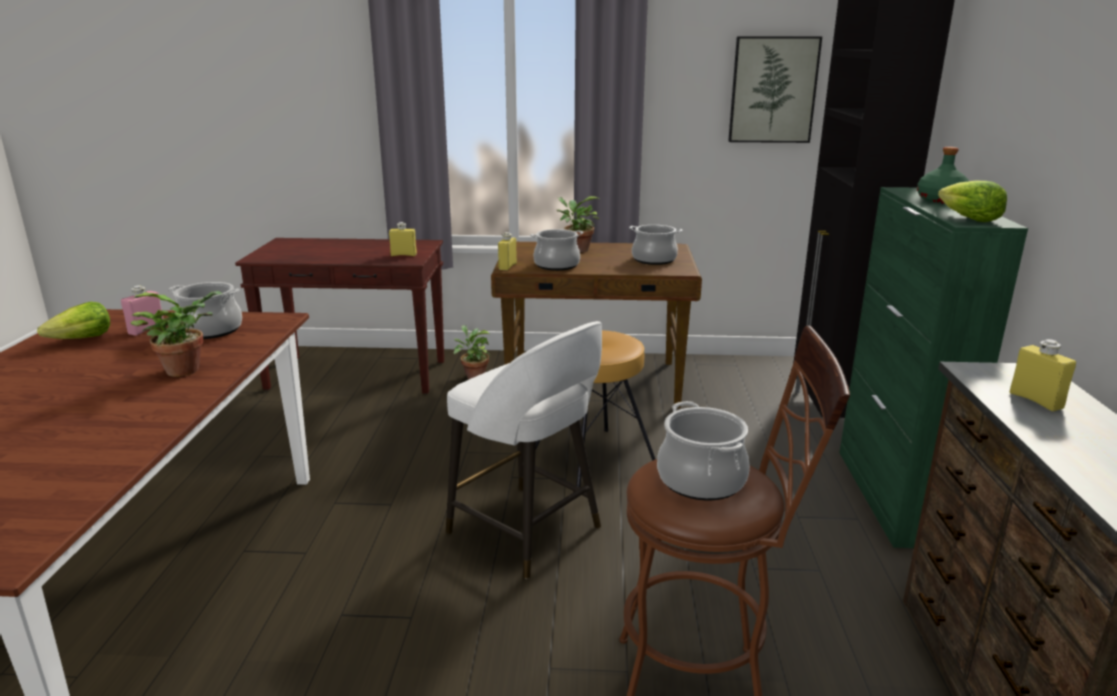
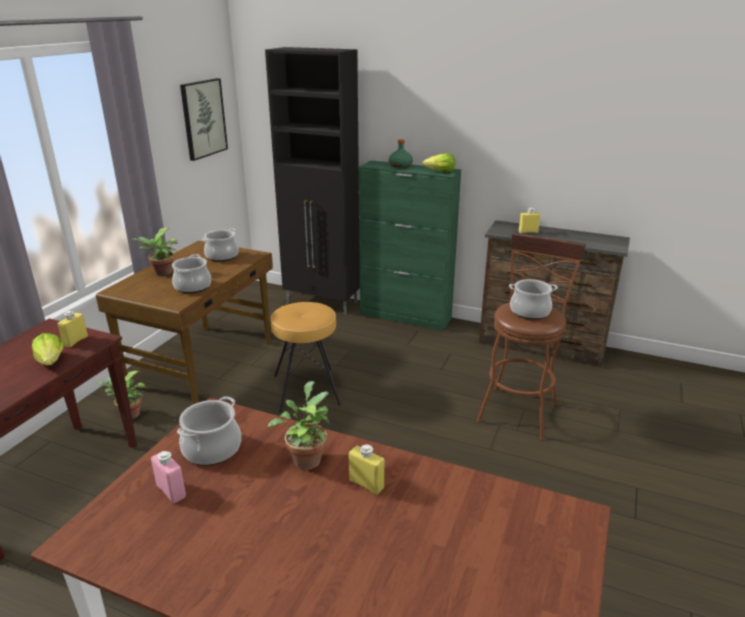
camera: 70 degrees left, 5 degrees up
(82, 339) = (163, 537): lettuce -> lettuce (51, 361)
(507, 266) = (172, 304): yellow bottle -> yellow bottle (366, 484)
(527, 531) = (371, 432): white stool -> none

